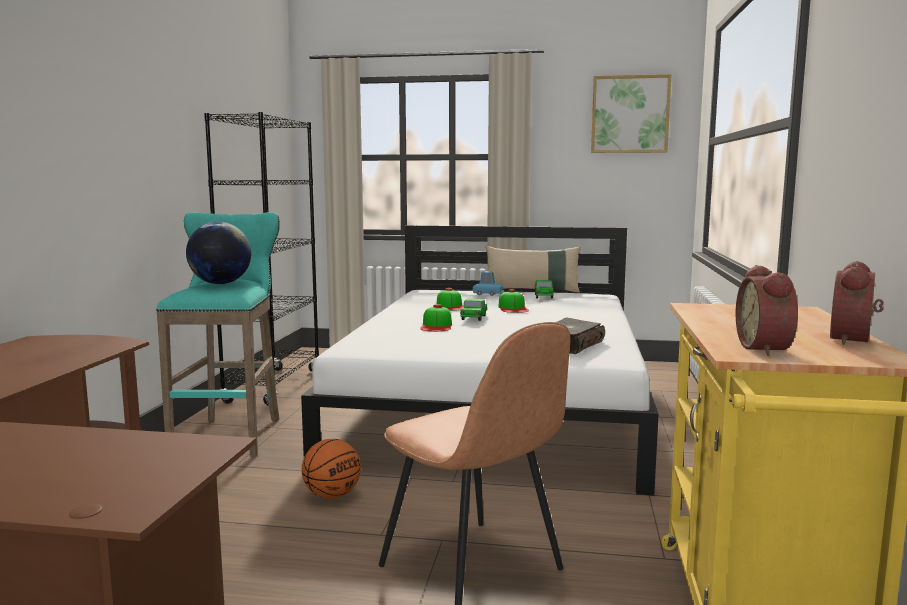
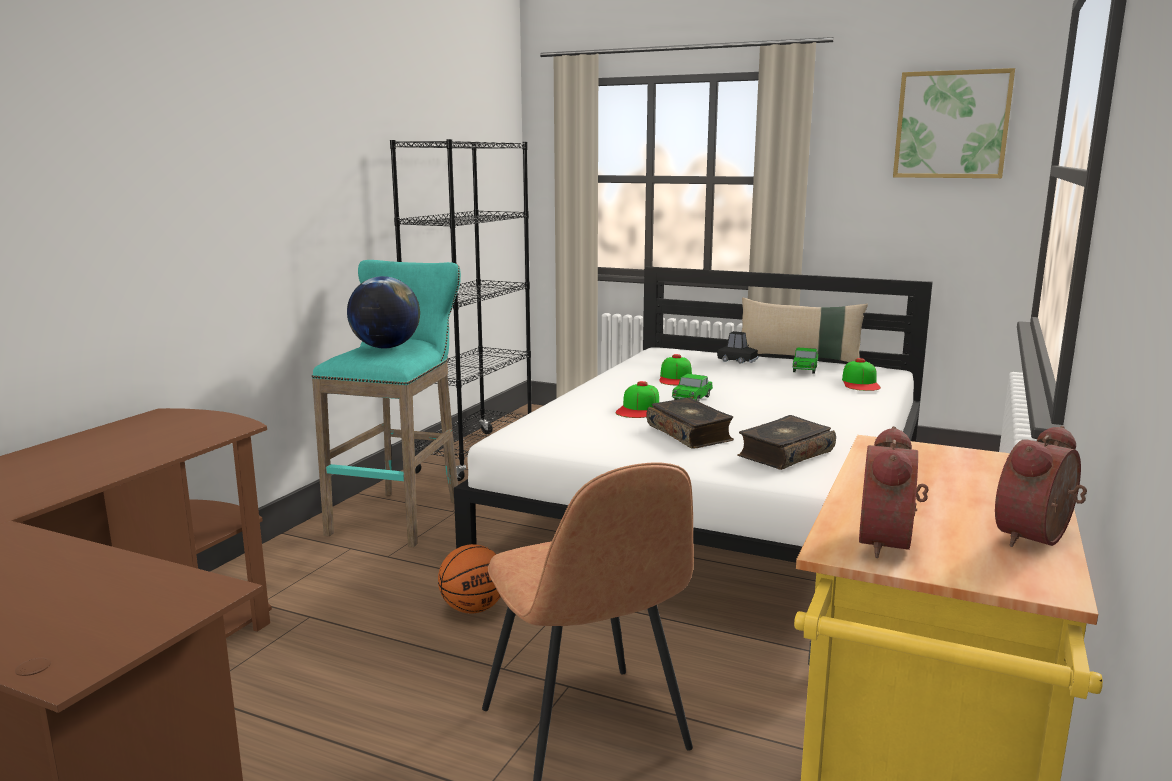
camera: 15 degrees right, 5 degrees up
(488, 294) = (737, 360): blue toy car -> black toy car
(489, 338) = (690, 433): none -> book
(513, 308) = (752, 387): cap -> cap (860, 383)

